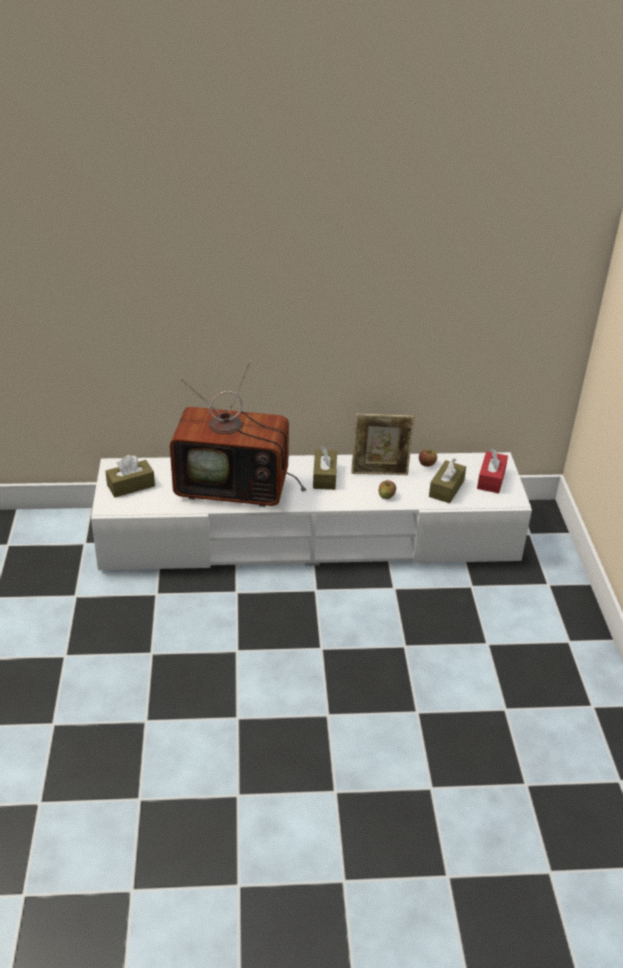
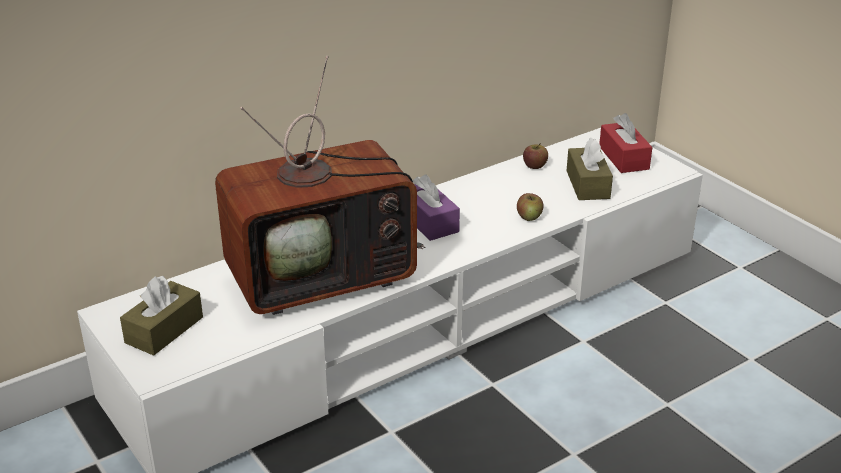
camera: 30 degrees left, 5 degrees down
(324, 476) = (429, 222): brown tissue box -> purple tissue box
(380, 472) = (491, 193): picture frame -> none

